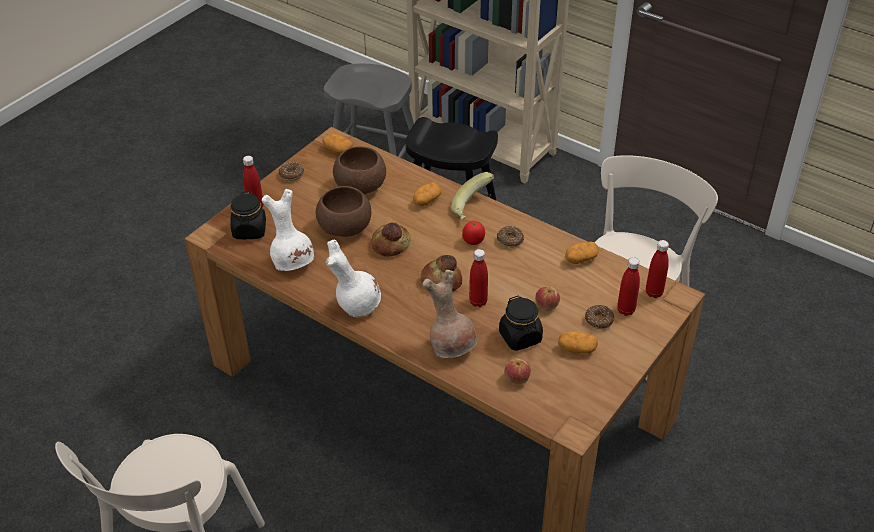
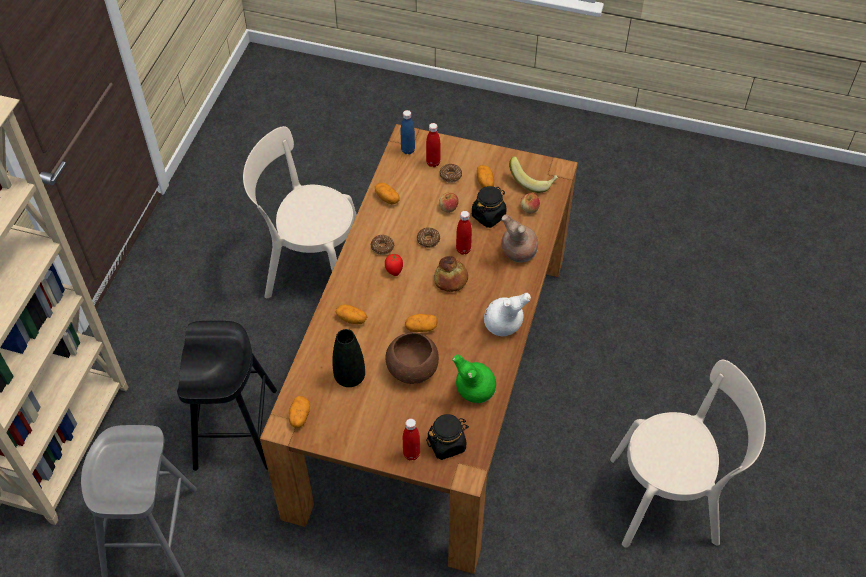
camera: 110 degrees left, 10 degrees up
(291, 175) = (352, 442): donut -> donut (428, 240)
(293, 262) = (473, 391): white vase -> green vase
(360, 186) = (349, 377): brown bowl -> black vase
(390, 244) = (421, 327): bread -> potato
(473, 208) = (350, 282): banana -> banana (532, 181)
(654, 293) = (408, 150): red bottle -> blue bottle

